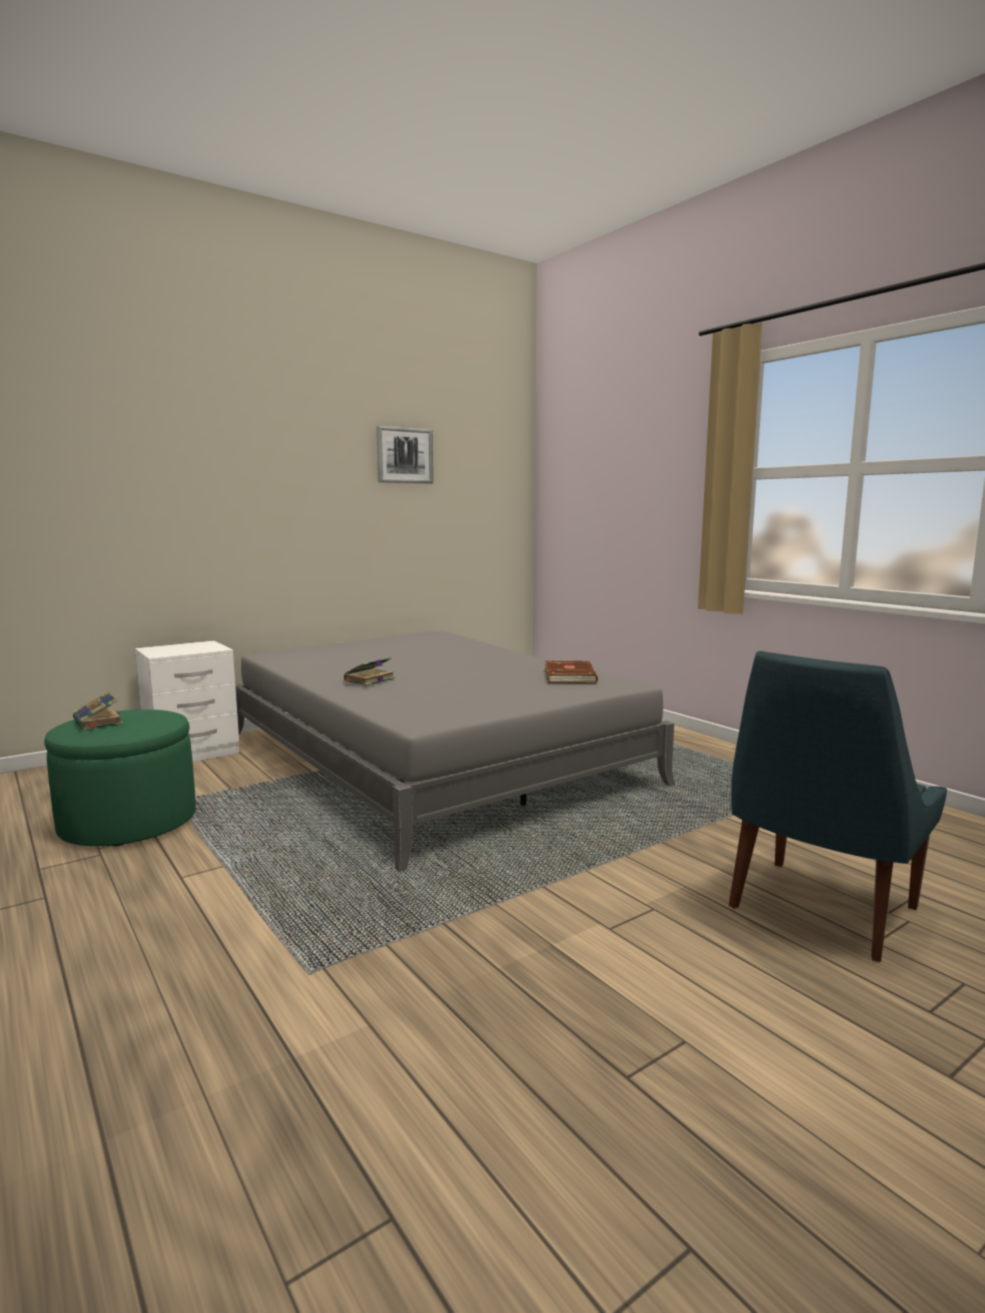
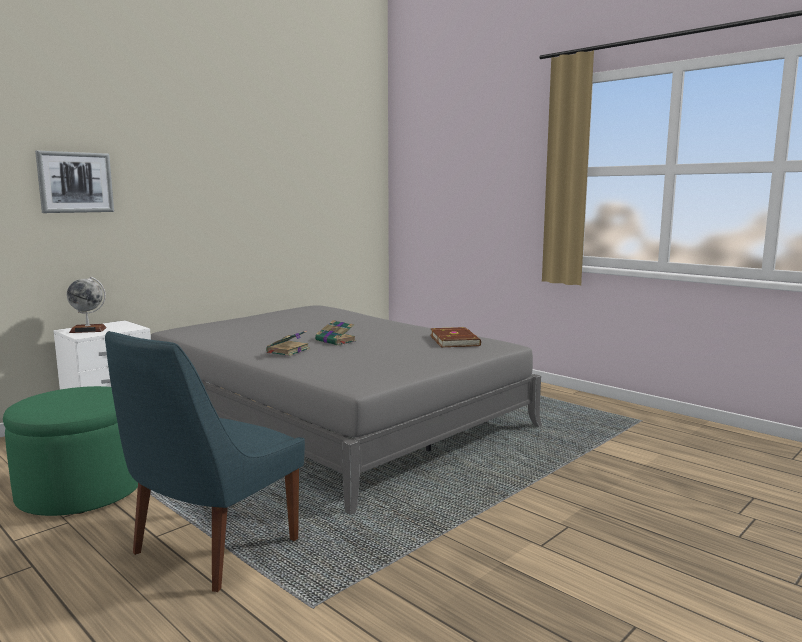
camera: 10 degrees left, 0 degrees up
(98, 722) = (52, 401): book -> book (336, 341)
(168, 649) = (88, 330): none -> globe
(404, 455) = (284, 152): picture -> picture (75, 182)
(819, 910) = (689, 516): blue chair -> blue chair (211, 549)

